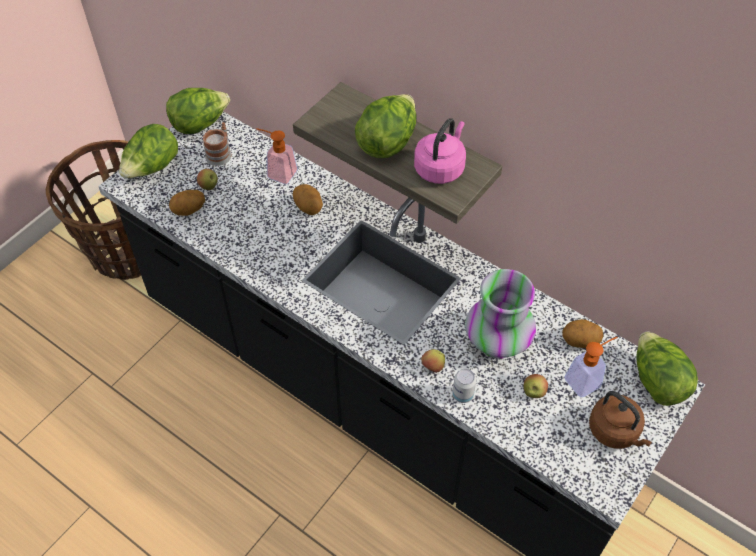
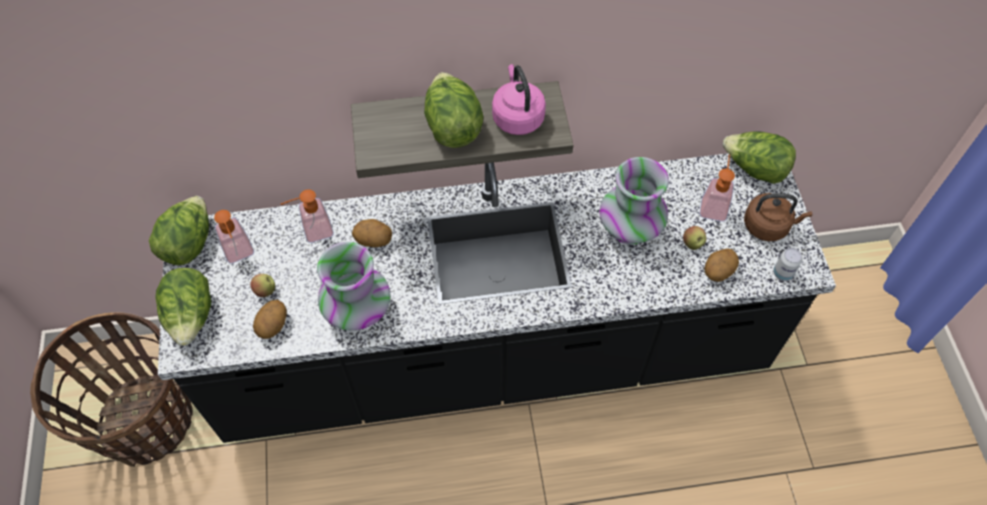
camera: 45 degrees left, 5 degrees up
(220, 153) = (240, 255): mug -> soap dispenser
(247, 243) = (358, 311): none -> vase
(432, 367) = (609, 285): apple -> none
(462, 395) = (651, 287): can -> can (782, 273)
(580, 341) = (680, 181): potato -> potato (718, 271)

